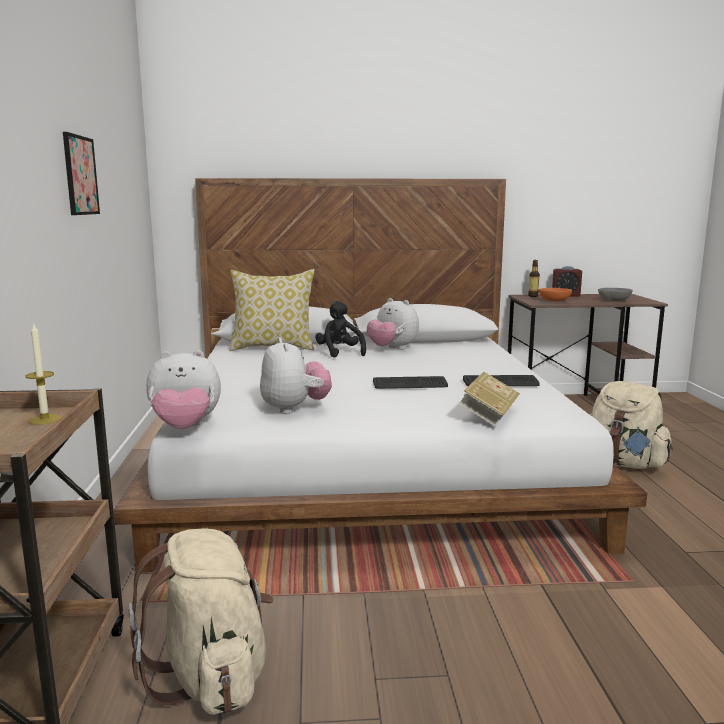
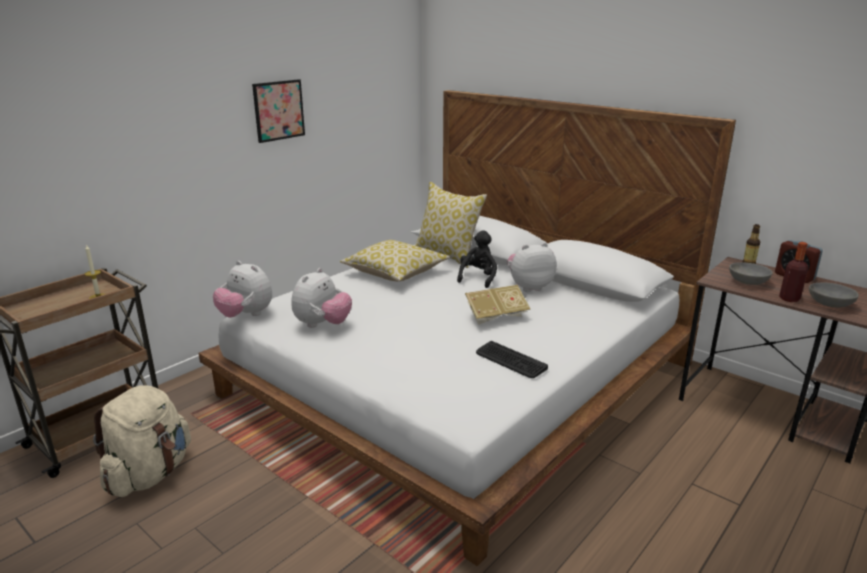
camera: 45 degrees right, 10 degrees up
(258, 365) = (395, 273): none -> pillow
(392, 349) = (529, 287): plush toy -> plush toy turned 75 degrees clockwise
(410, 384) = (444, 332): keyboard -> none
(489, 414) = (415, 388): book -> book (496, 316)
(554, 301) = (748, 282): orange bowl -> grey bowl
(593, 302) = (789, 299): none -> bottle
(624, 463) = (671, 496): beige backpack -> none

